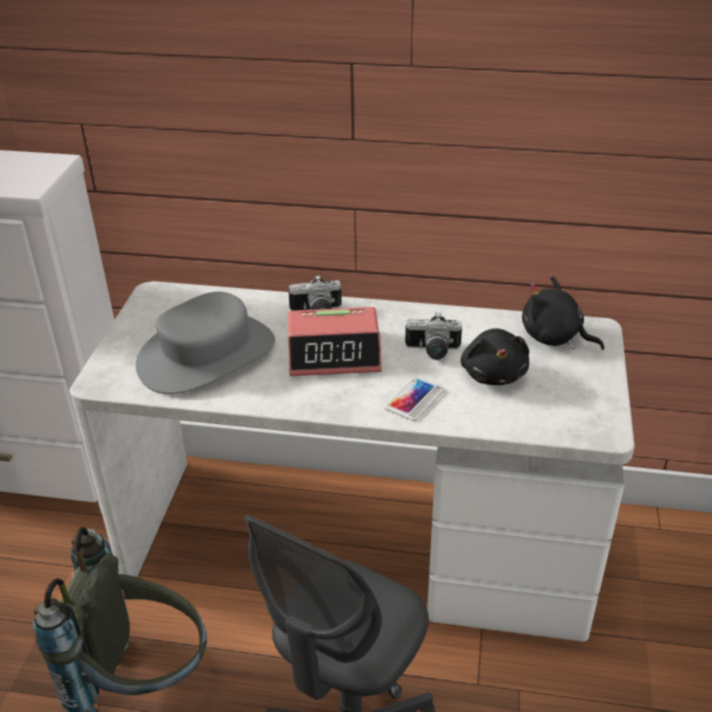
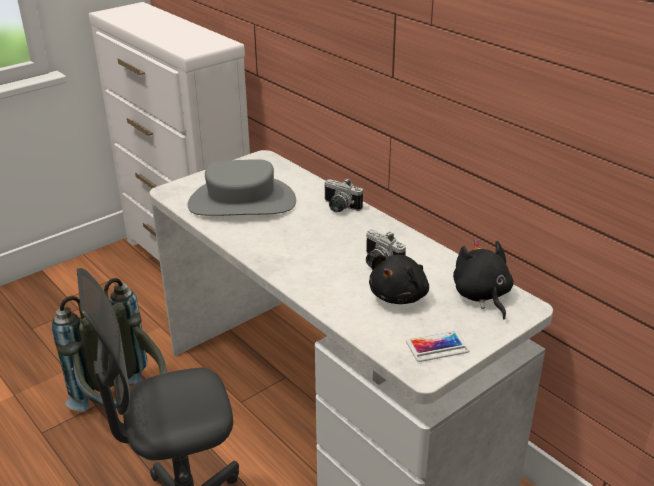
camera: 40 degrees right, 5 degrees down
(335, 353) = (315, 235): alarm clock -> none
(414, 399) = (324, 284): phone -> phone (437, 346)

